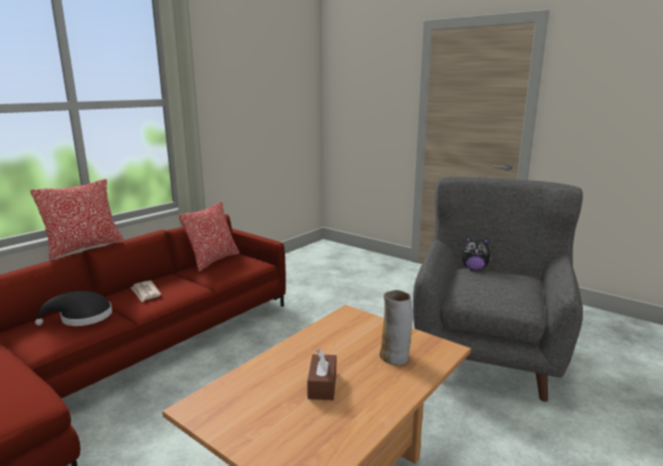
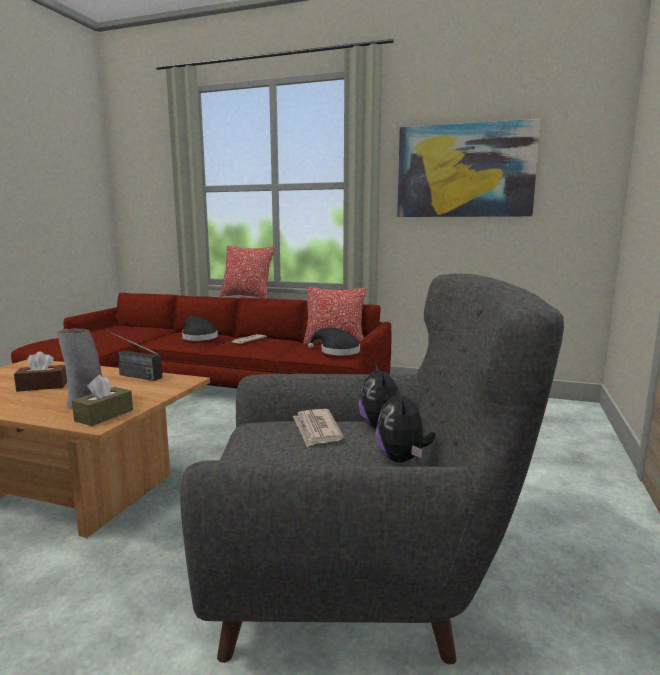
camera: 70 degrees right, 5 degrees down
(243, 264) = (337, 351): none -> black hat
(247, 90) = (464, 171): none -> picture
(313, 338) = (130, 375): none -> radio
(429, 347) = (104, 415): none -> brown tissue box
(482, 281) = (316, 430): none -> newspaper
(512, 272) = (402, 459): none -> plush toy

